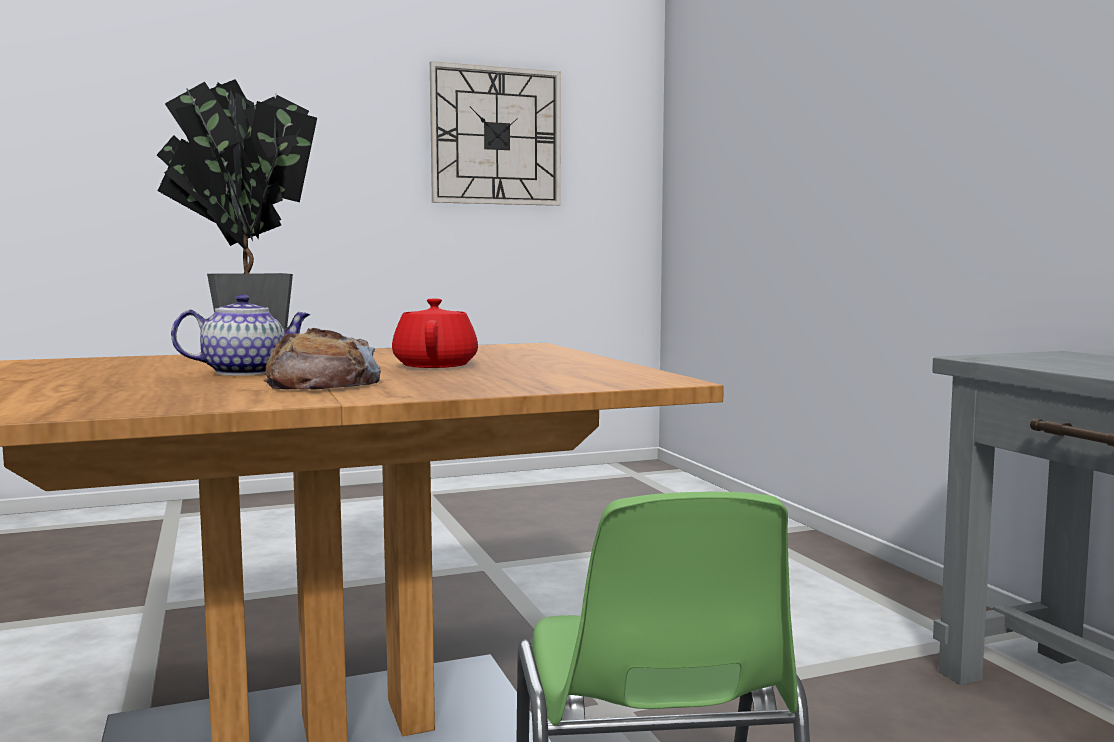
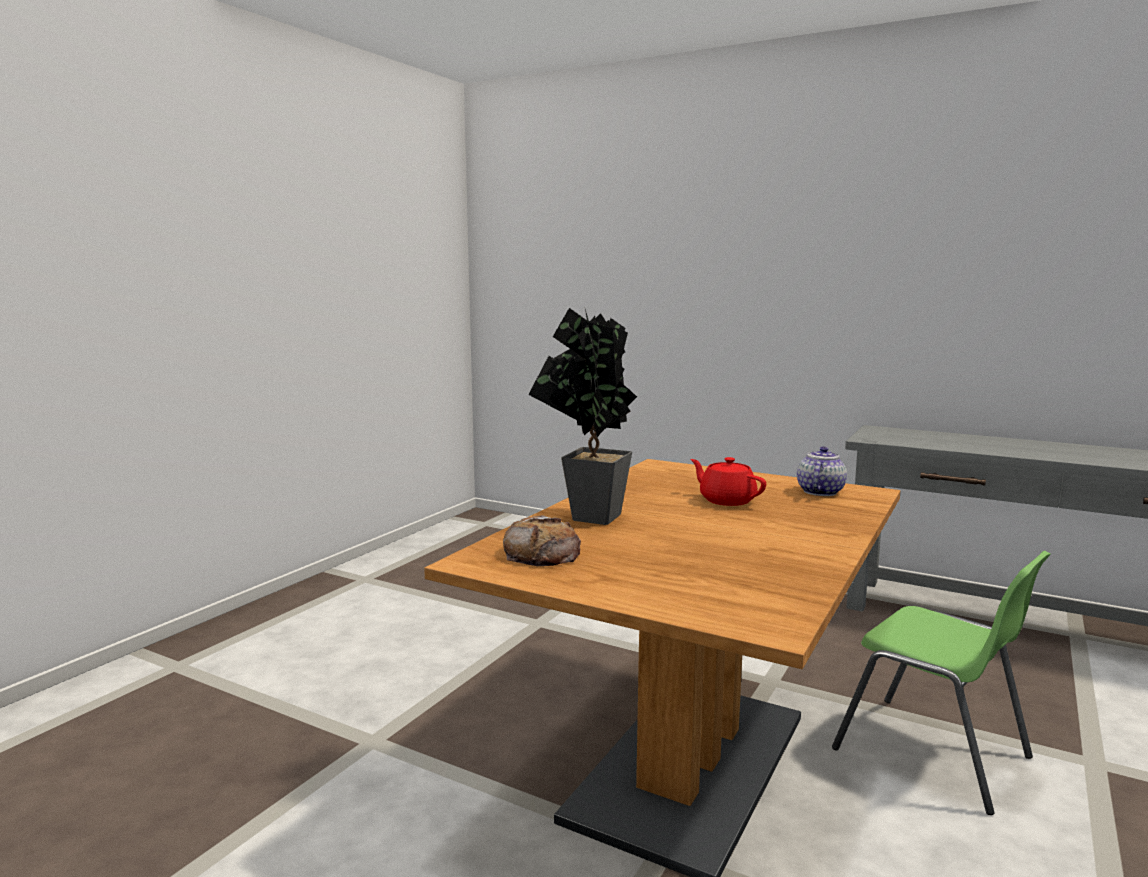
camera: 40 degrees left, 5 degrees up
(246, 372) = (678, 533): teapot -> teapot (819, 491)
(323, 383) = (771, 533): bread -> bread (542, 553)
(496, 136) = (369, 255): wall clock -> none

